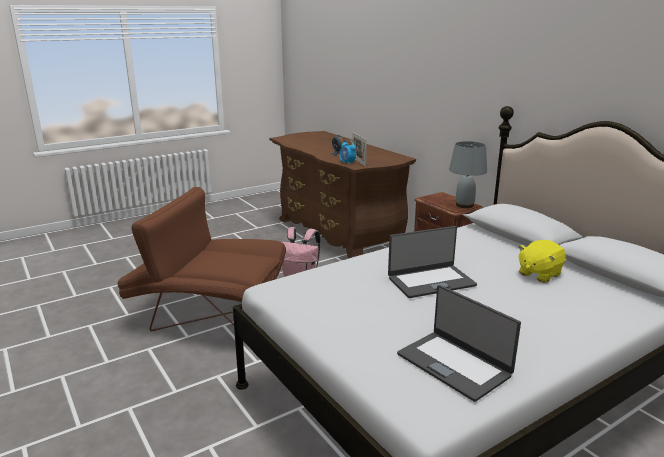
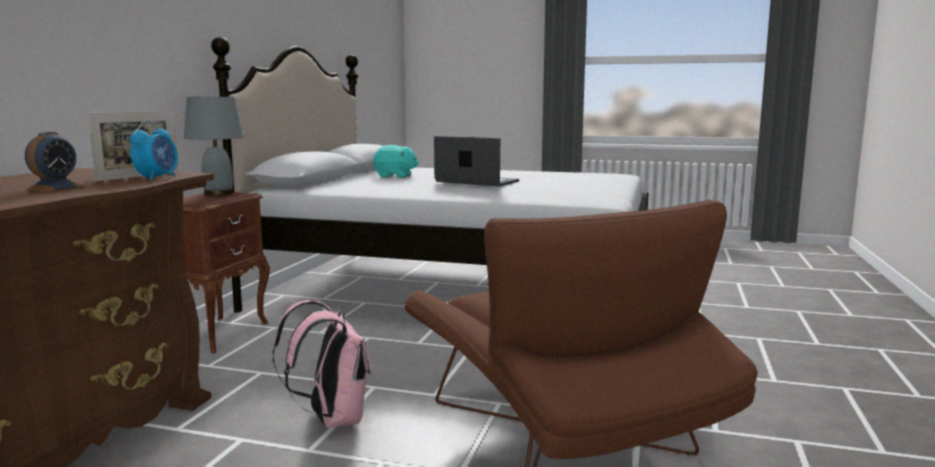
camera: 130 degrees left, 10 degrees down
(454, 364) = (569, 174): laptop -> none
(538, 274) = (395, 176): yellow plush toy -> turquoise plush toy

